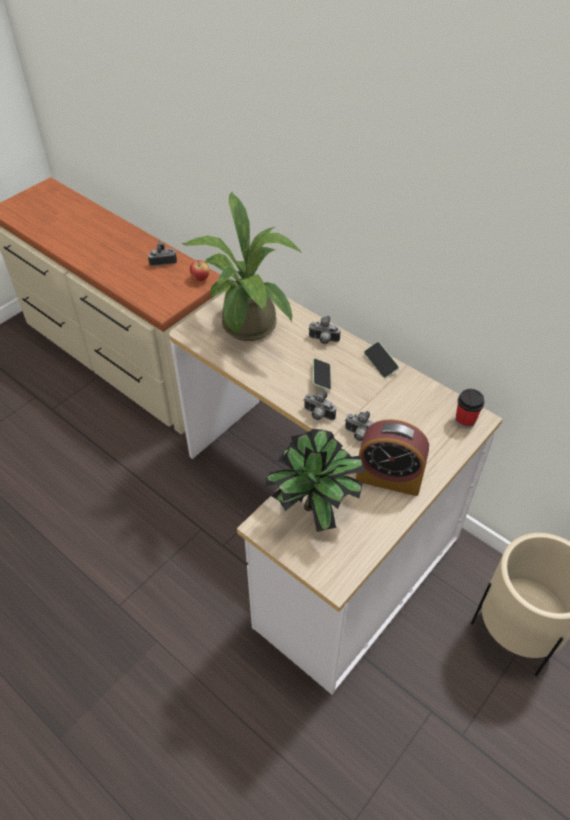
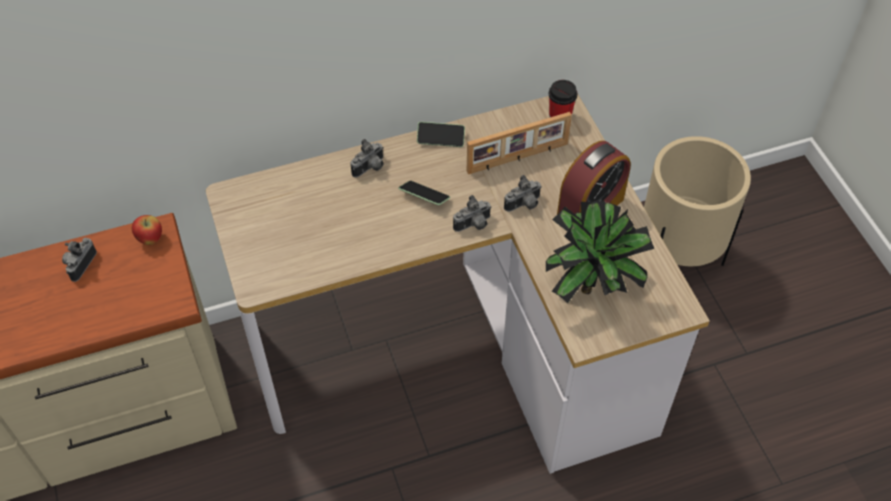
camera: 60 degrees left, 5 degrees up
(248, 330) = (300, 227): potted plant -> none
(400, 413) = (518, 159): none -> picture frame

